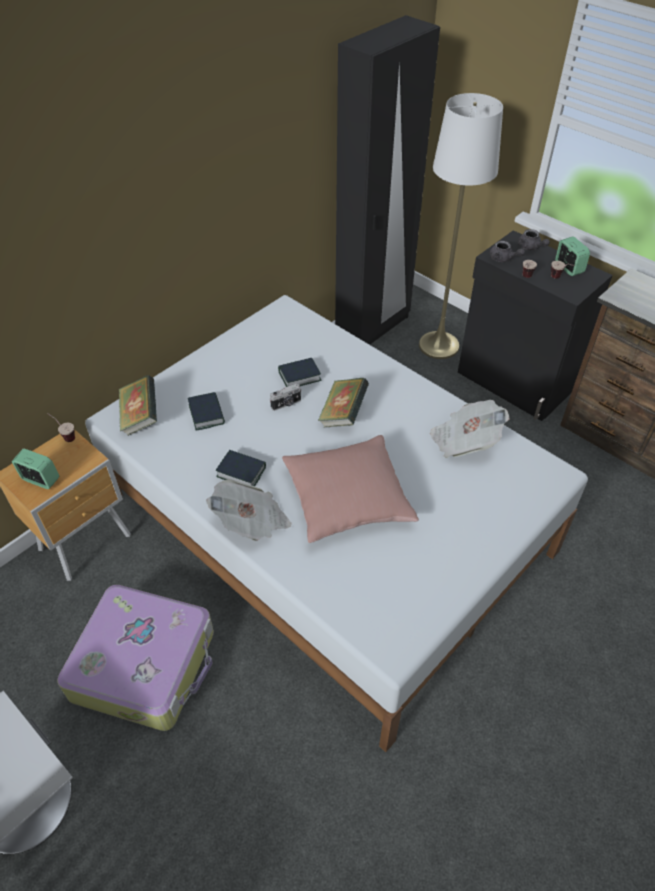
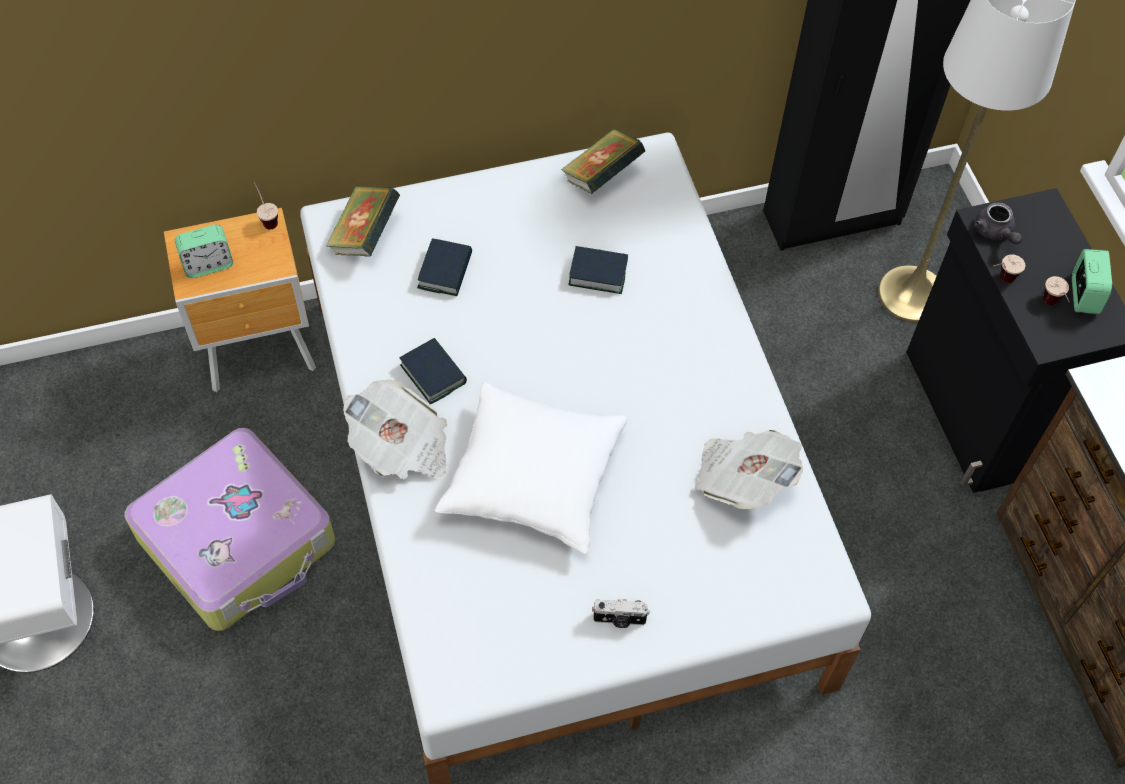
camera: 30 degrees right, 10 degrees up
(40, 479) = (208, 264): alarm clock -> alarm clock turned 105 degrees clockwise
(286, 404) = (552, 307): camera -> camera (619, 620)
(343, 414) = (613, 358): book -> book (602, 176)
(347, 499) = (533, 478): pink pillow -> white pillow
(530, 247) = (1056, 232): grey teapot -> none

